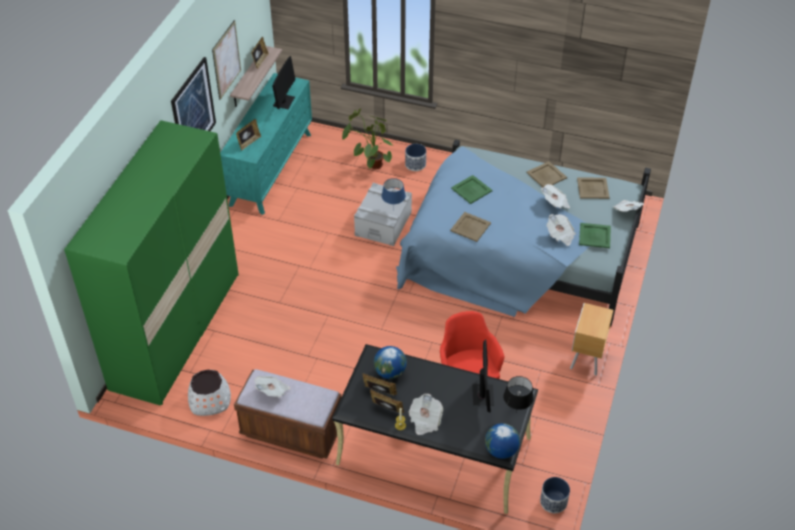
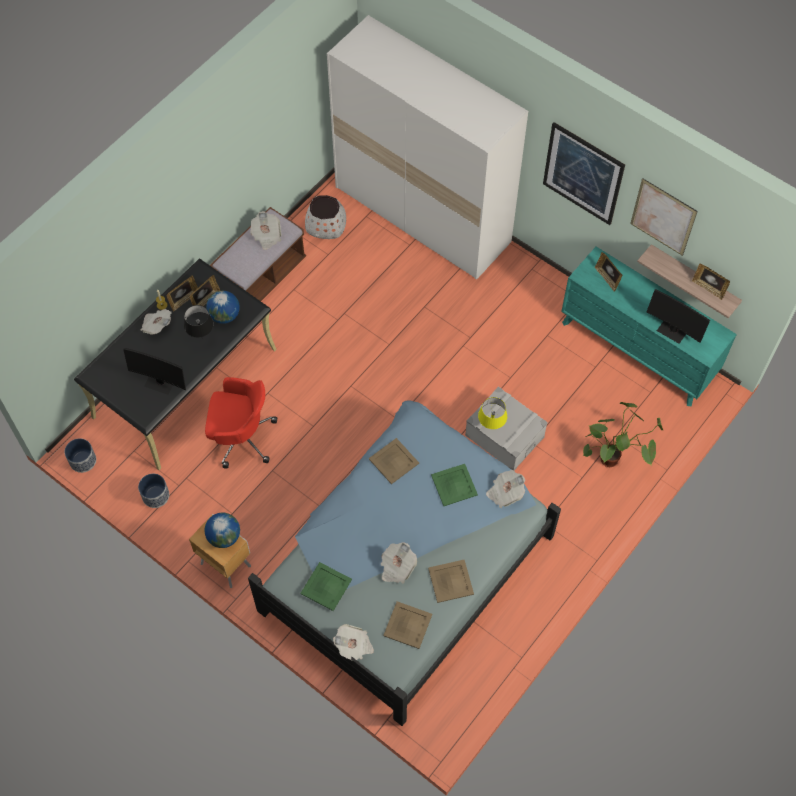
camera: 110 degrees right, 15 degrees up
(176, 330) = (422, 215): green wardrobe -> white wardrobe
(393, 211) = (490, 428): blue table lamp -> yellow table lamp
(415, 164) = (596, 504): planter -> planter (155, 495)
(501, 450) = (94, 374): globe -> globe (224, 536)
(516, 413) = (127, 402): black table lamp -> black table lamp (202, 338)
(560, 235) = (342, 549): newspaper -> newspaper (505, 493)

